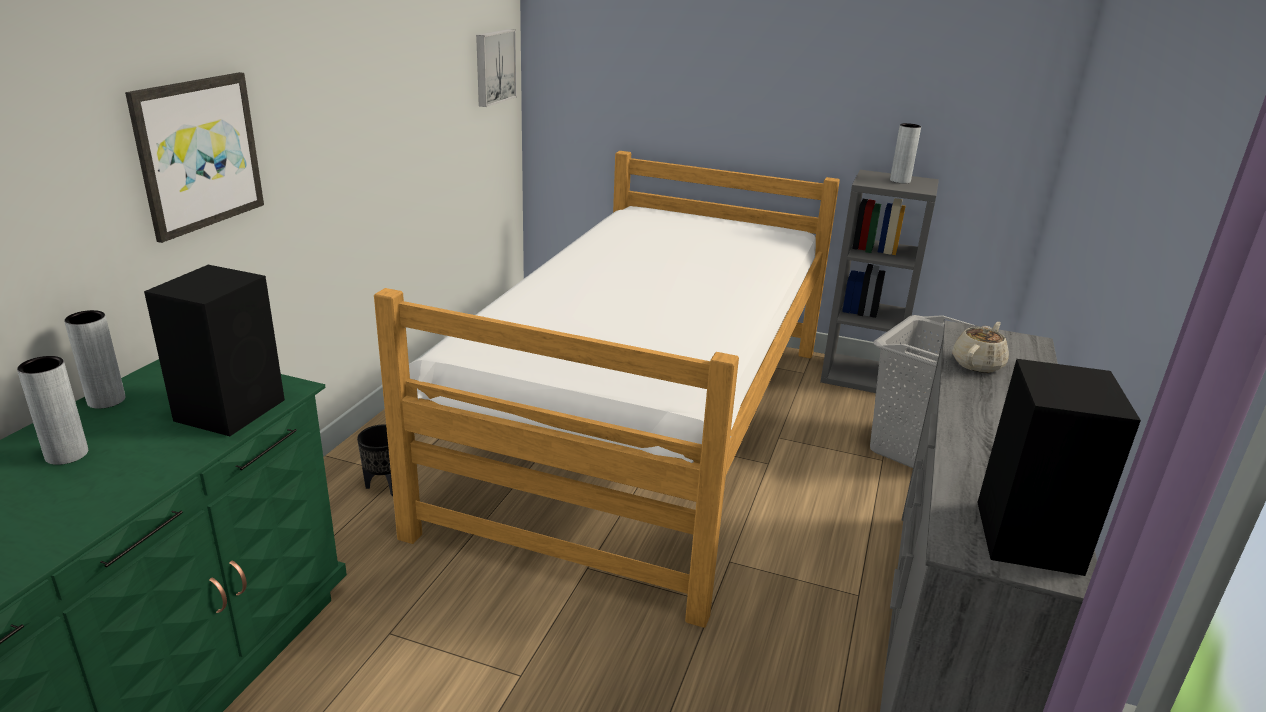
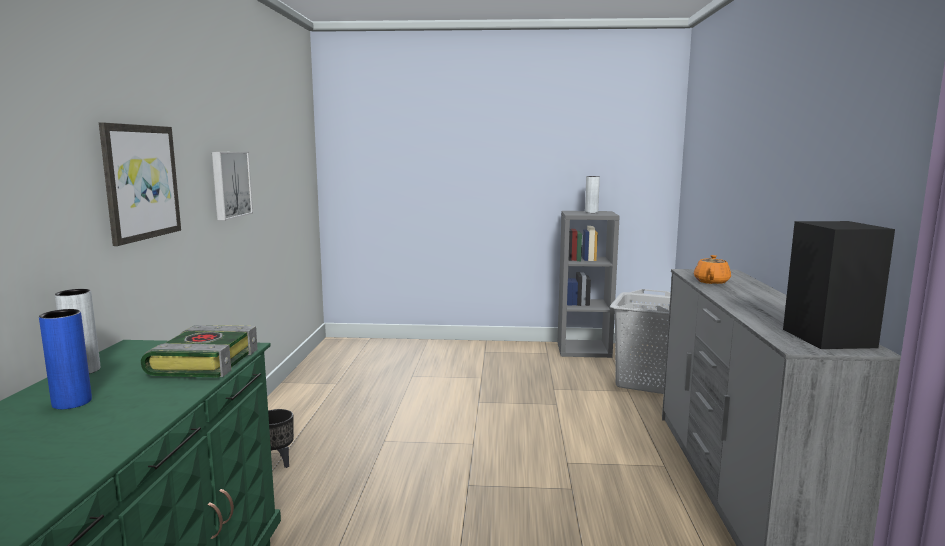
camera: 15 degrees left, 15 degrees down
(67, 454) = (72, 402): grey vase -> blue vase
(232, 409) = (204, 362): black speaker -> book
(493, 67) = (303, 162): picture -> picture (229, 184)
(647, 428) = (461, 397): bed -> none
(978, 364) = (711, 281): beige teapot -> orange teapot

